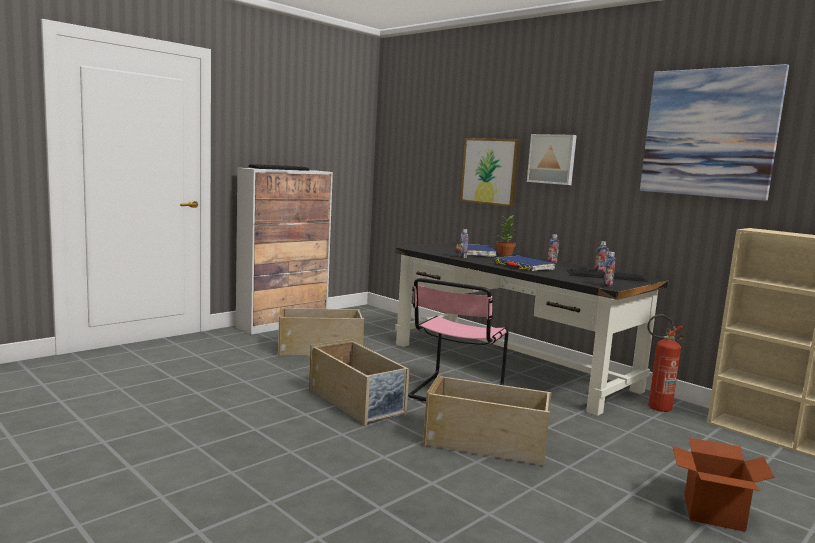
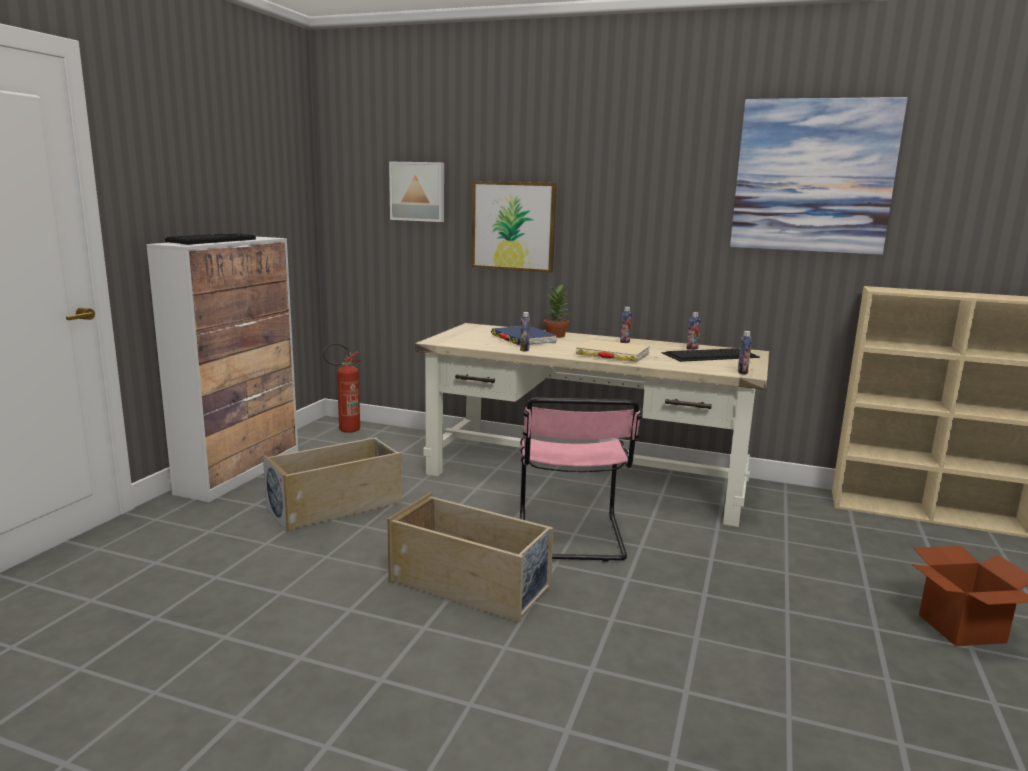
camera: 25 degrees left, 5 degrees up
(487, 443) = (679, 605): beige storage box -> none
(511, 366) = (587, 477): black desk -> beige desk
(524, 266) = (612, 355): blue book -> beige book
(552, 159) = (606, 209): picture -> picture (418, 191)
(655, 408) = (775, 501): fire extinguisher -> fire extinguisher (344, 430)

